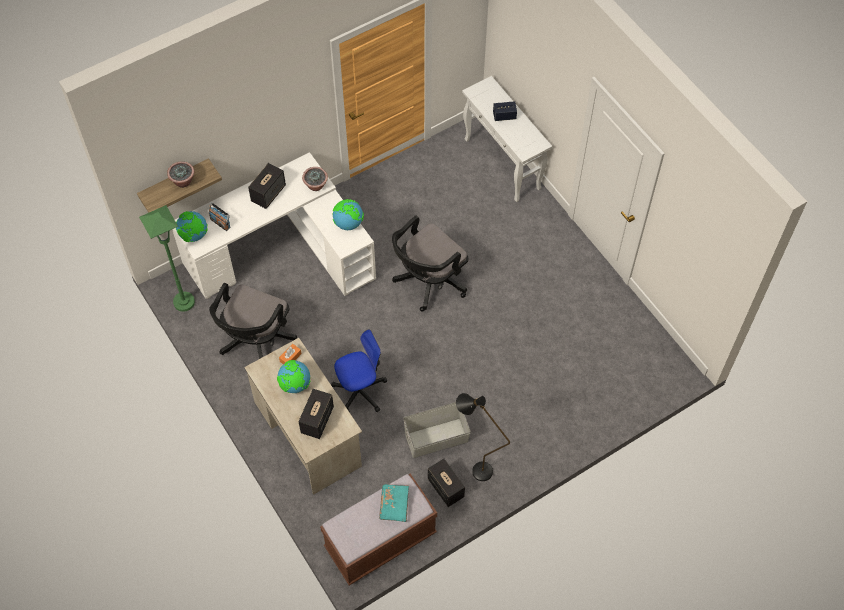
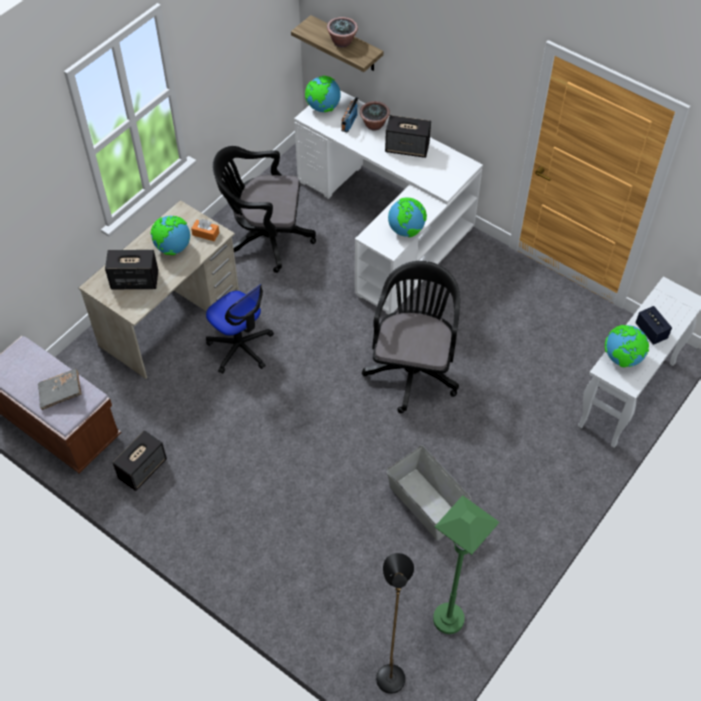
camera: 70 degrees right, 5 degrees down
(184, 302) = (288, 167): green floor lamp -> green floor lamp (448, 619)
(316, 186) = (439, 184): potted plant -> potted plant (374, 125)
(394, 505) = (61, 393): turquoise book -> grey book
(428, 282) = (413, 368): black office chair -> black office chair turned 75 degrees clockwise
(437, 438) = (205, 441): grey storage box -> grey storage box (426, 504)
(475, 469) = (177, 492): black floor lamp -> black floor lamp (390, 668)
(519, 140) = (622, 359): none -> globe

